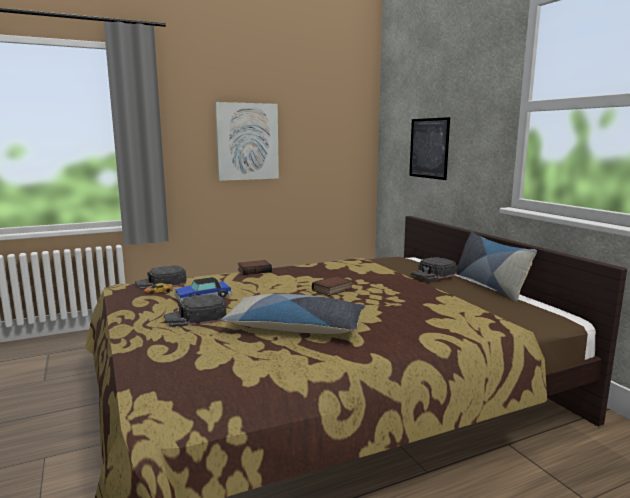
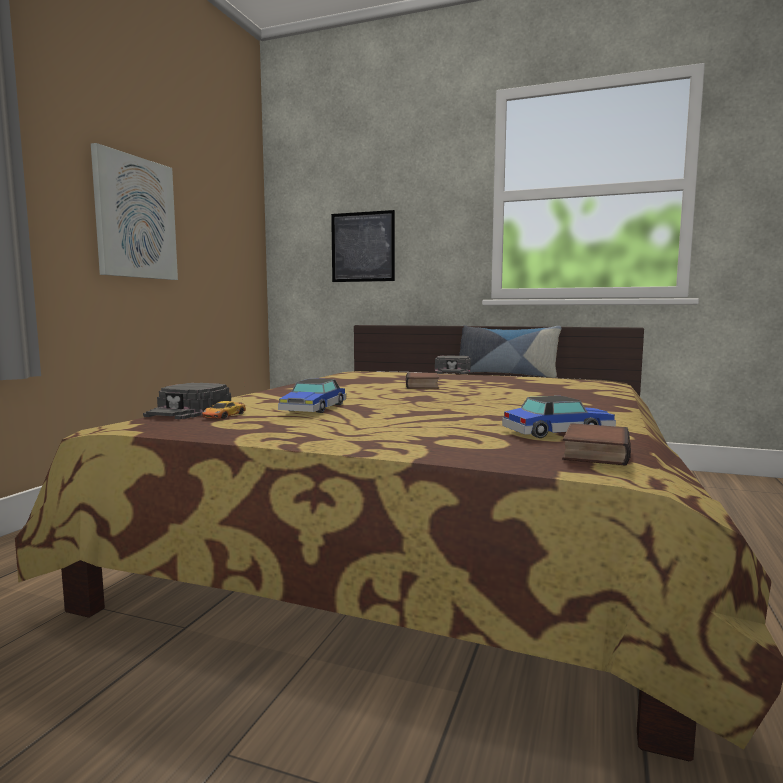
camera: 45 degrees left, 5 degrees down
(196, 317) = (380, 418): black cap -> none
(224, 362) = (558, 432): none -> toy car
(254, 270) = (274, 388): book -> book (593, 452)
(295, 327) = (505, 405): pillow -> none

